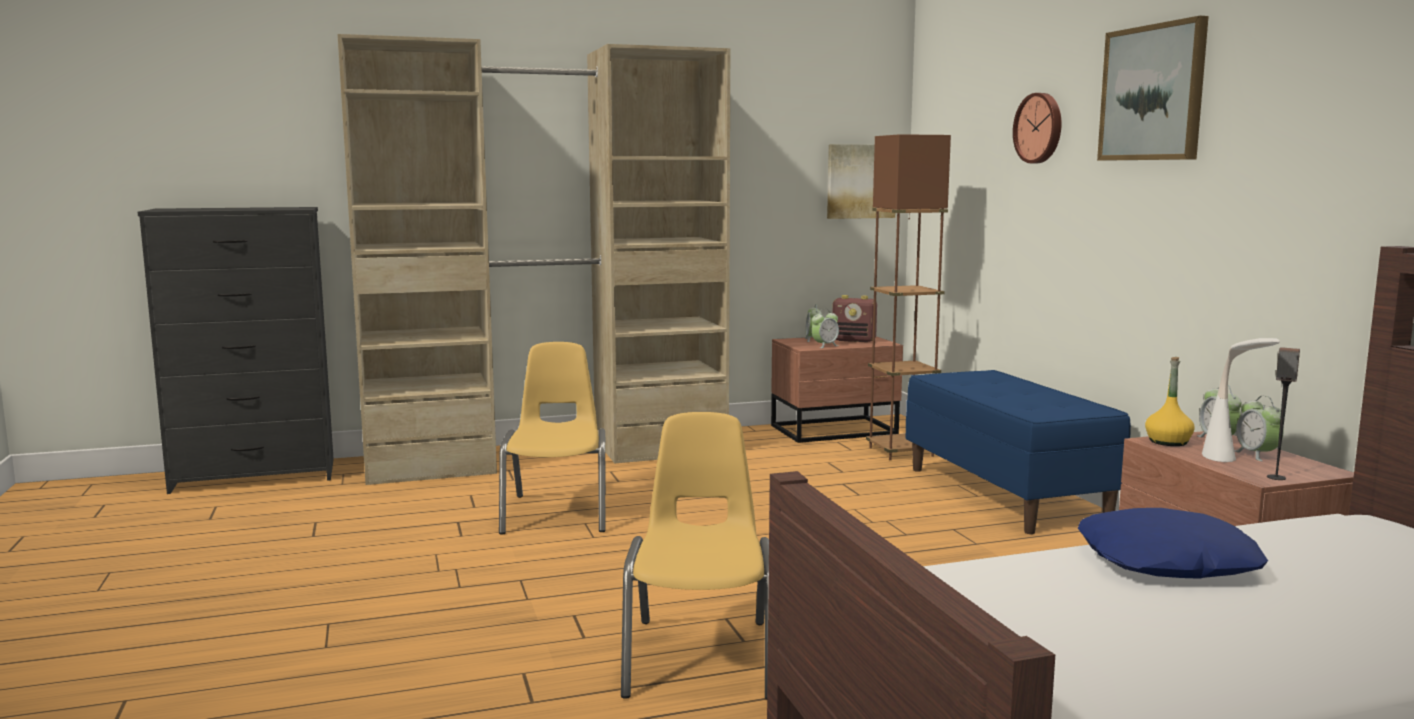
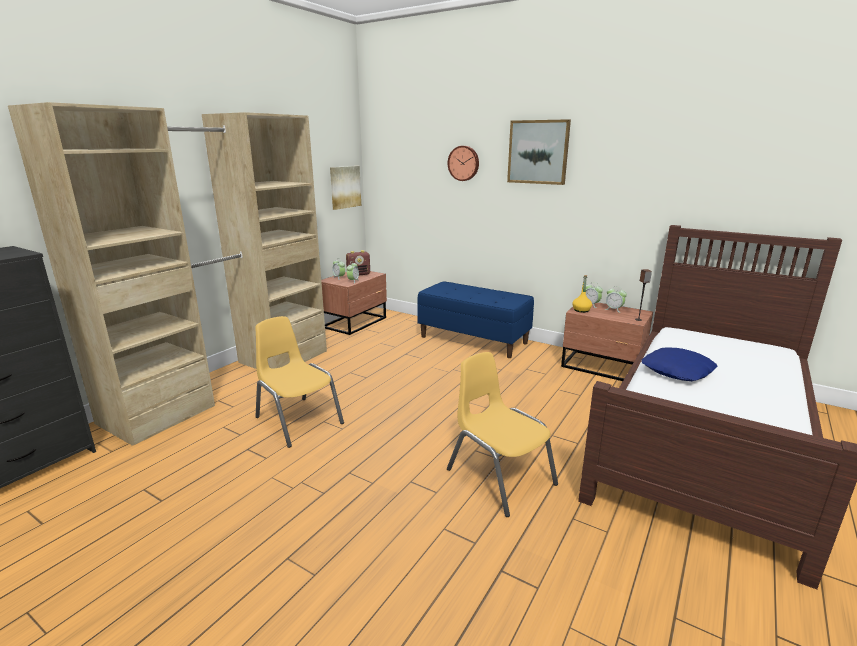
camera: 40 degrees left, 10 degrees up
(900, 452) = (402, 328): brown floor lamp -> none
(1233, 469) = (622, 319): white table lamp -> none

